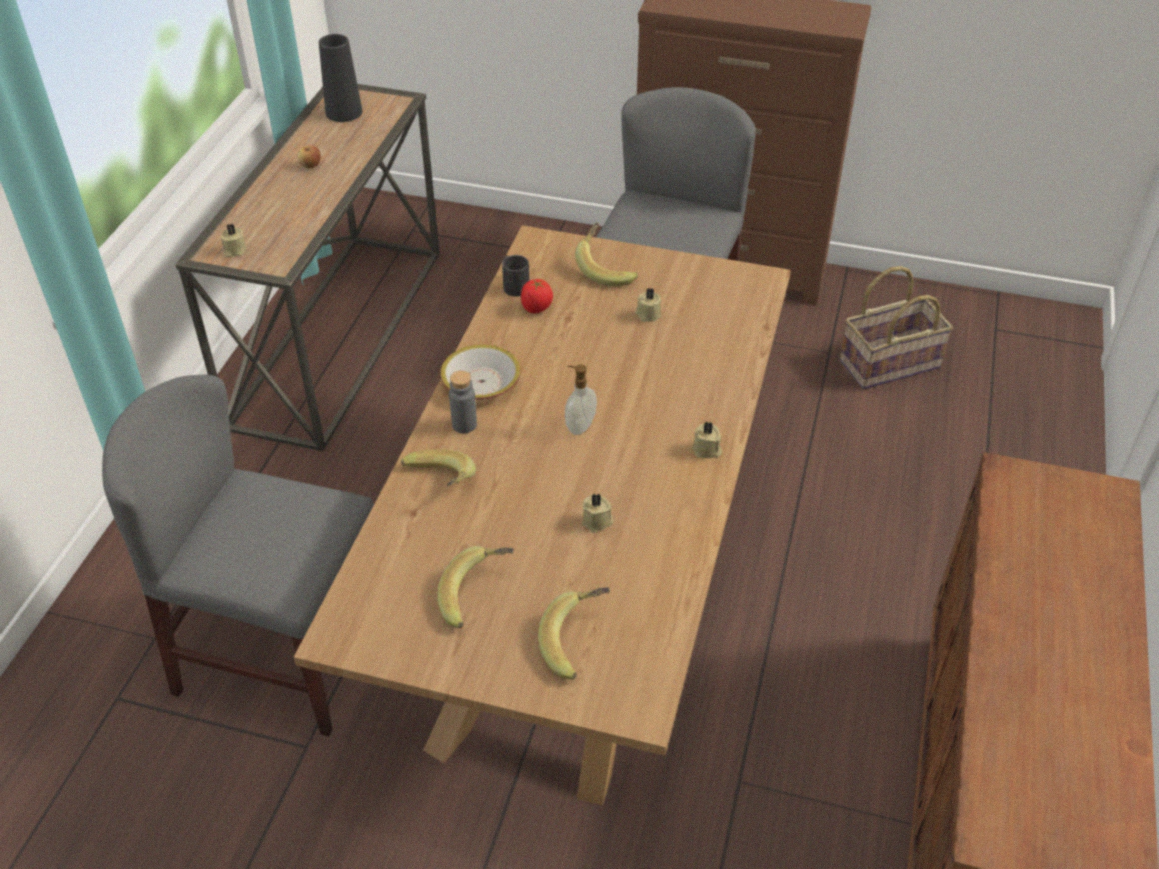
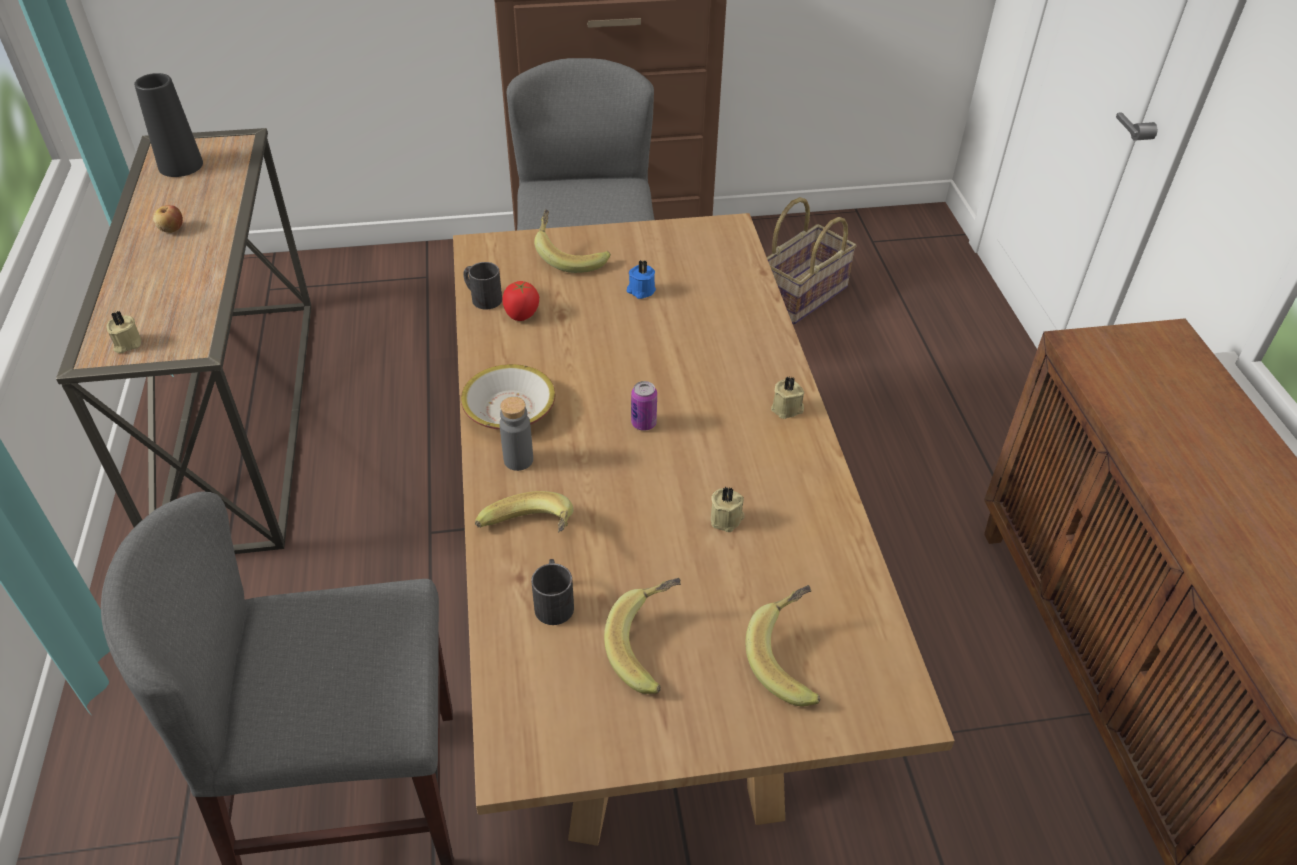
camera: 25 degrees left, 0 degrees up
(427, 538) = (554, 601): none -> black mug
(579, 426) = (643, 423): soap dispenser -> can
(647, 314) = (640, 290): beige candle -> blue candle

